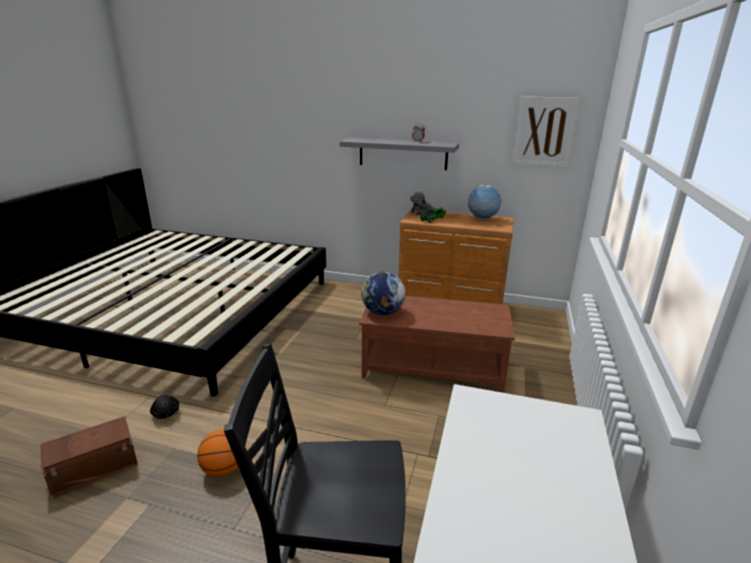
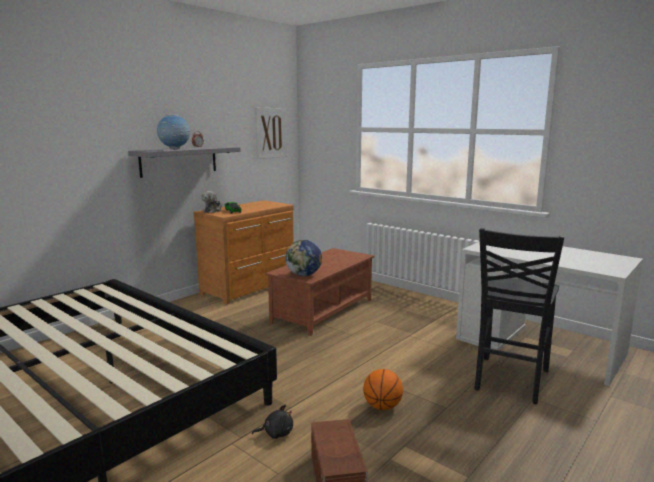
camera: 65 degrees left, 10 degrees down
(482, 219) = (256, 204): globe -> globe (174, 149)

